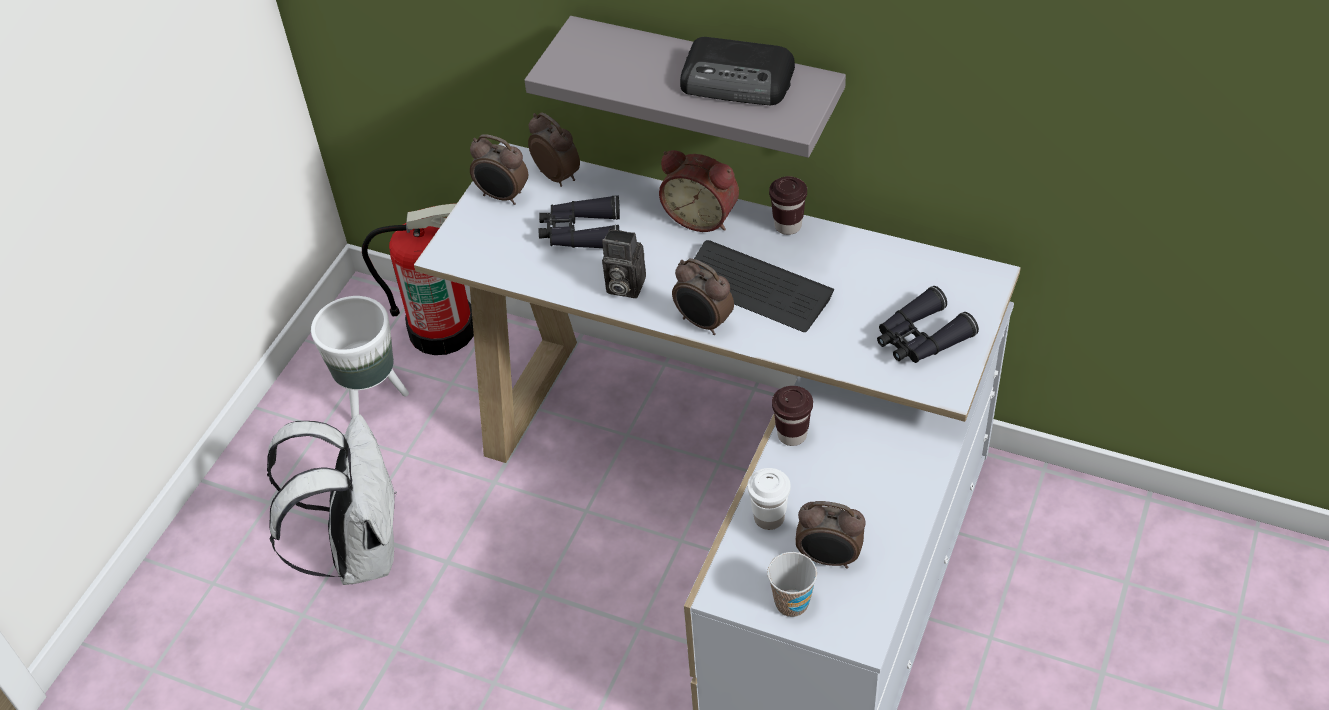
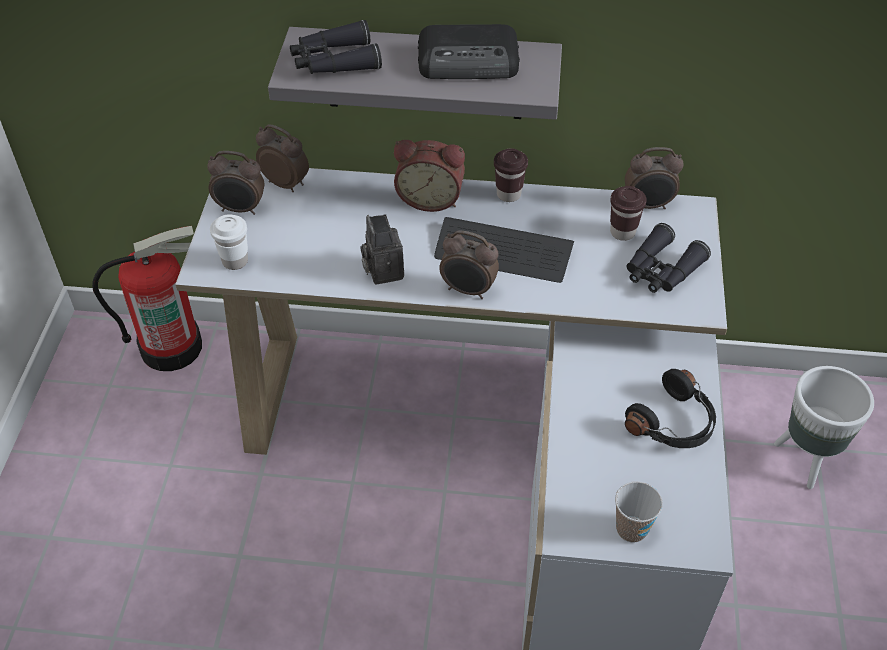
camera: 20 degrees left, 0 degrees up
(359, 550) = (152, 564): white backpack -> none
(372, 399) = (123, 421): white planter -> white planter (805, 460)
(580, 233) = (325, 230): black binoculars -> black binoculars (334, 61)
(623, 286) = (382, 270): camera -> camera turned 75 degrees clockwise
(769, 518) = (580, 455): white cup -> white cup (235, 261)
(792, 435) = (571, 376): brown cup -> brown cup (622, 232)
(829, 559) = (647, 481): alarm clock -> alarm clock (648, 205)
(882, 506) = (673, 424): none -> black headphones

